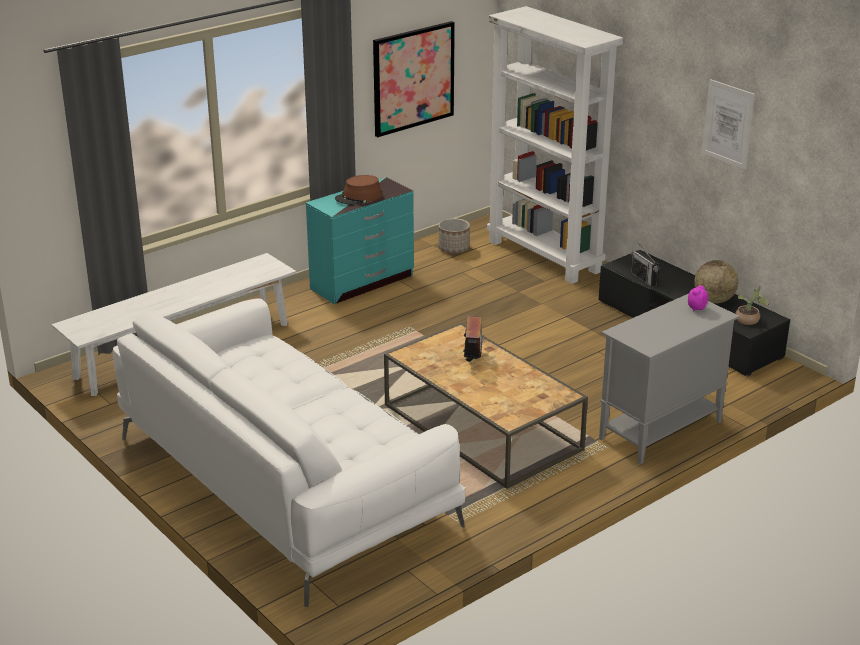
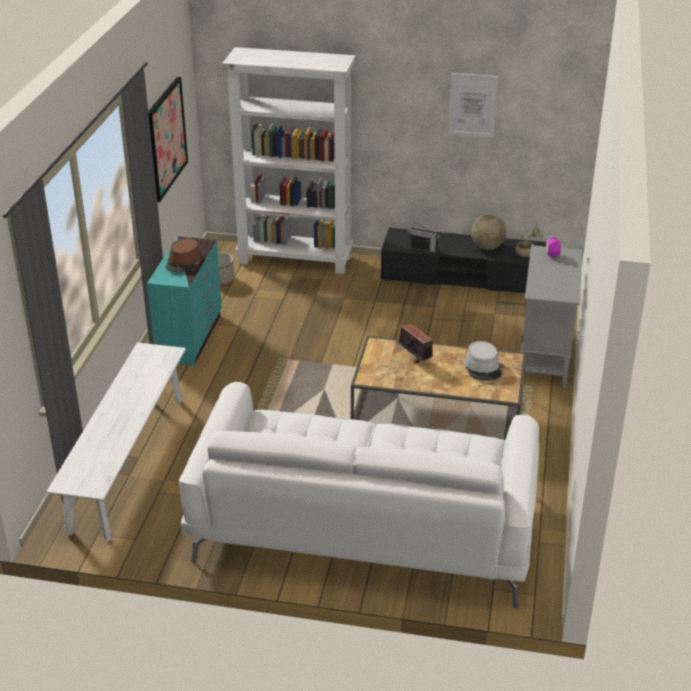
camera: 40 degrees left, 5 degrees up
(523, 390) = (483, 367): none -> grey hat

